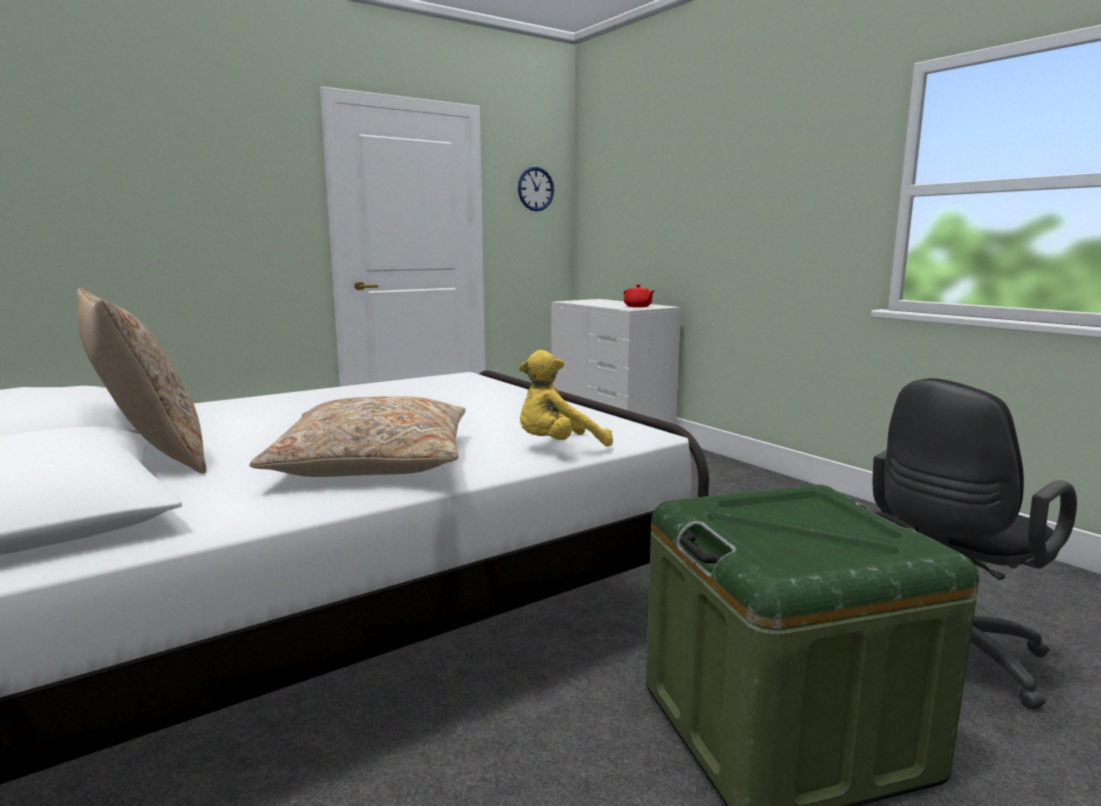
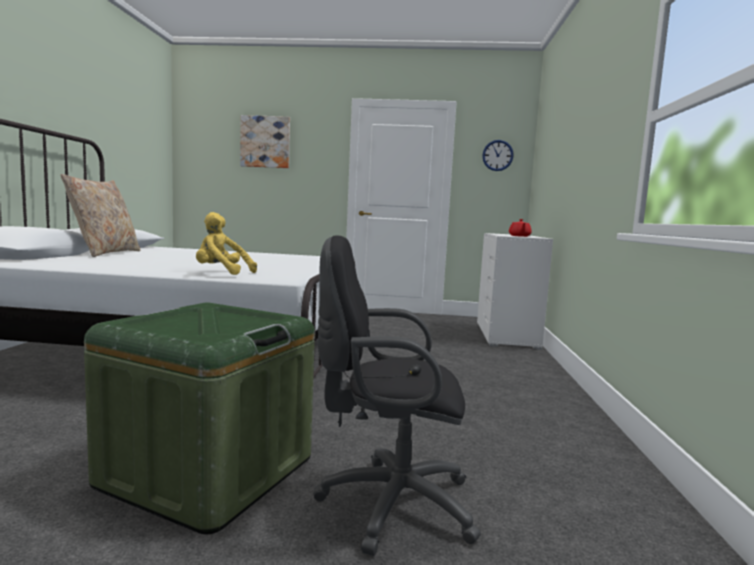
camera: 40 degrees right, 5 degrees down
(156, 160) = (265, 142): none -> picture
(373, 462) = (144, 263): beige pillow -> none

